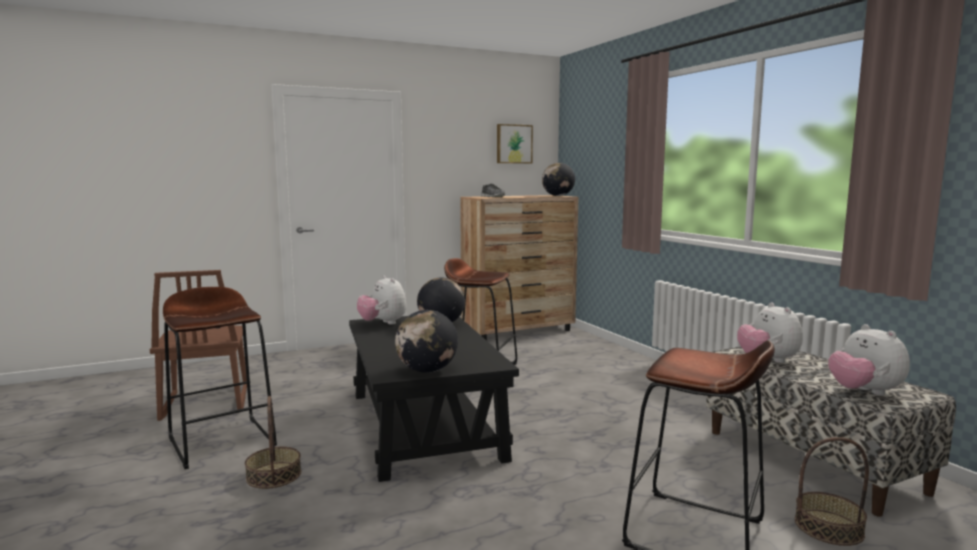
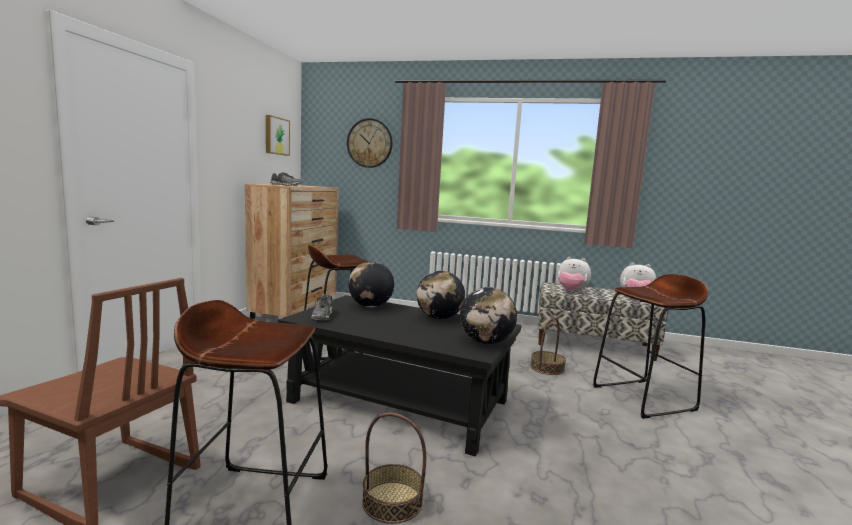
camera: 50 degrees left, 0 degrees up
(383, 323) = (323, 315): plush toy -> shoe
(558, 196) = (319, 186): globe -> globe (439, 318)
(608, 141) = (369, 143): none -> wall clock
(828, 527) = (658, 372): basket -> basket (547, 368)

